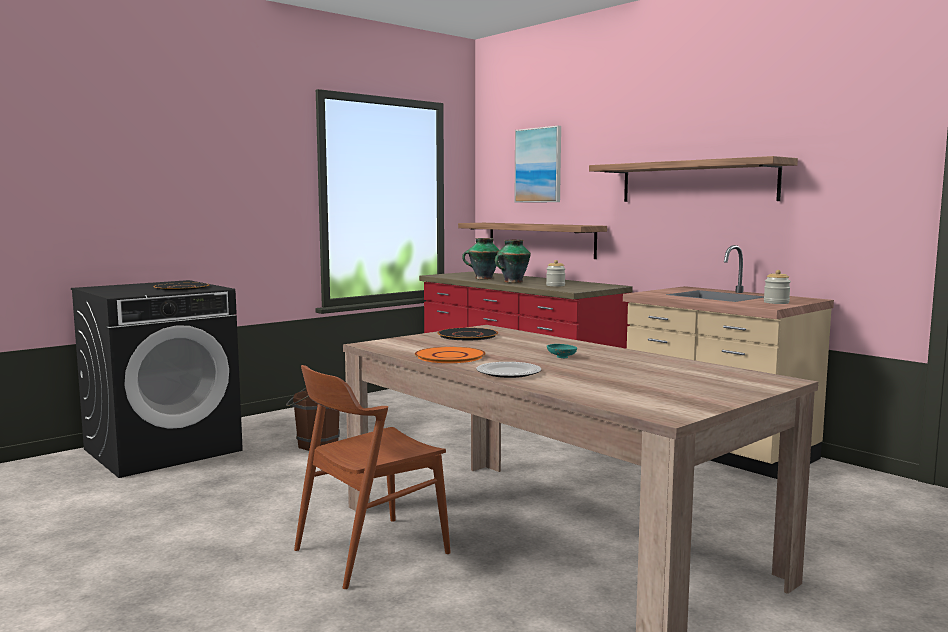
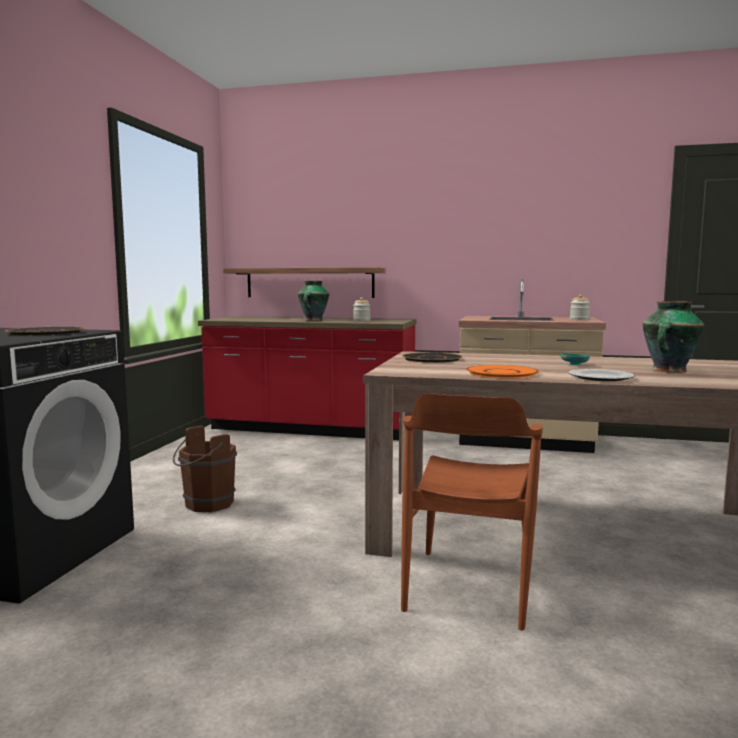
camera: 35 degrees left, 0 degrees up
(483, 278) = (273, 319): vase -> vase (668, 370)
(538, 165) = (305, 214): picture -> none
(696, 182) = (474, 230): shelf -> none

